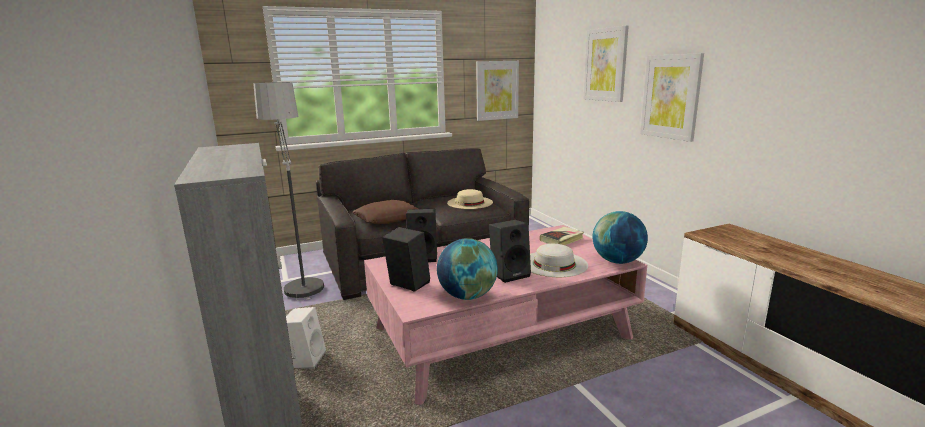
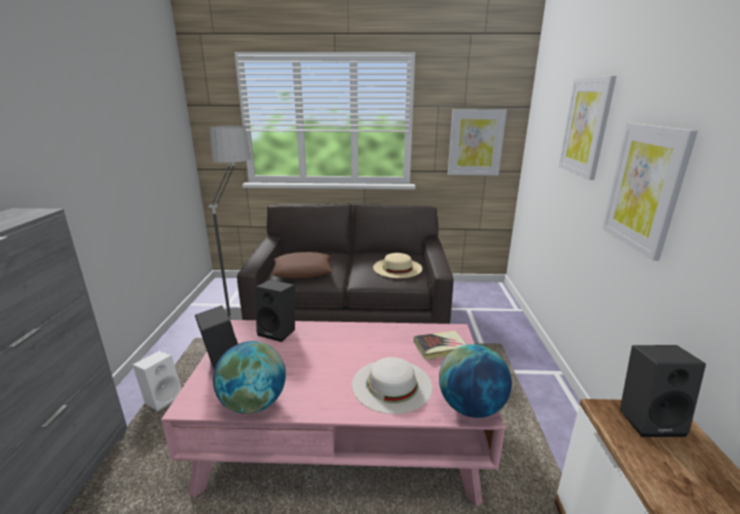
camera: 25 degrees right, 5 degrees up
(510, 274) = (329, 384): black speaker -> black speaker (649, 419)

